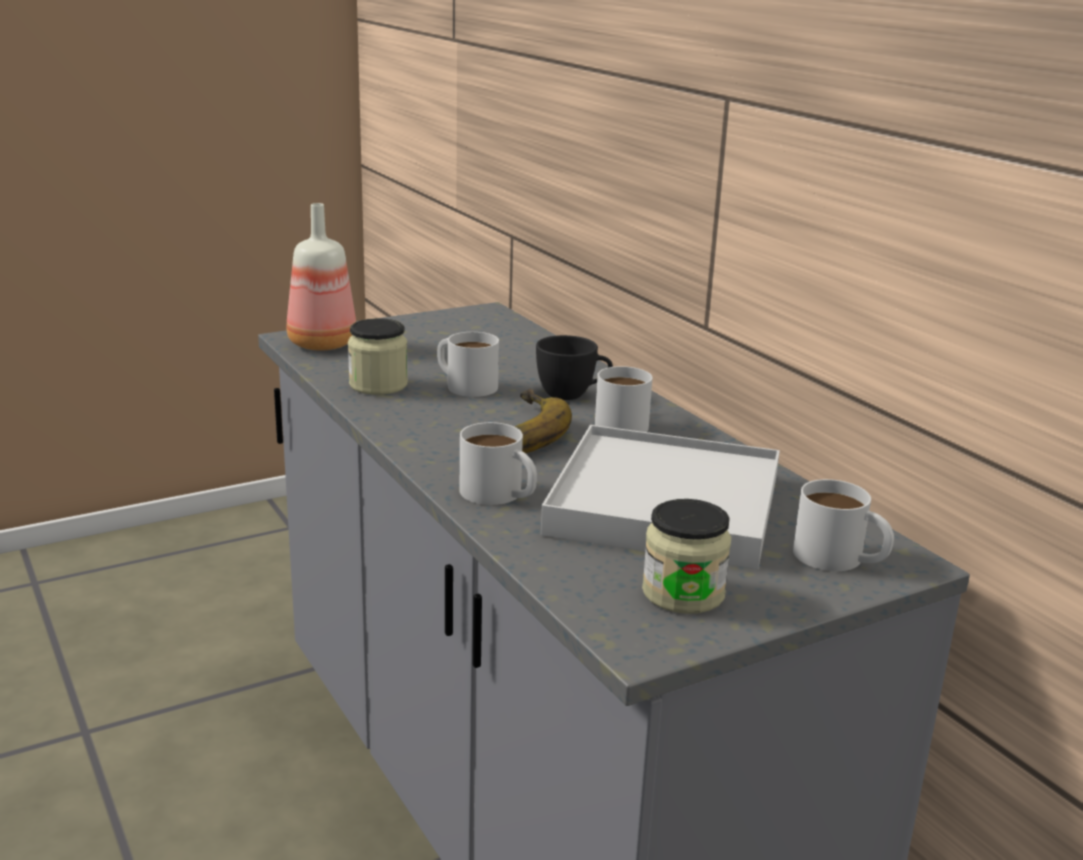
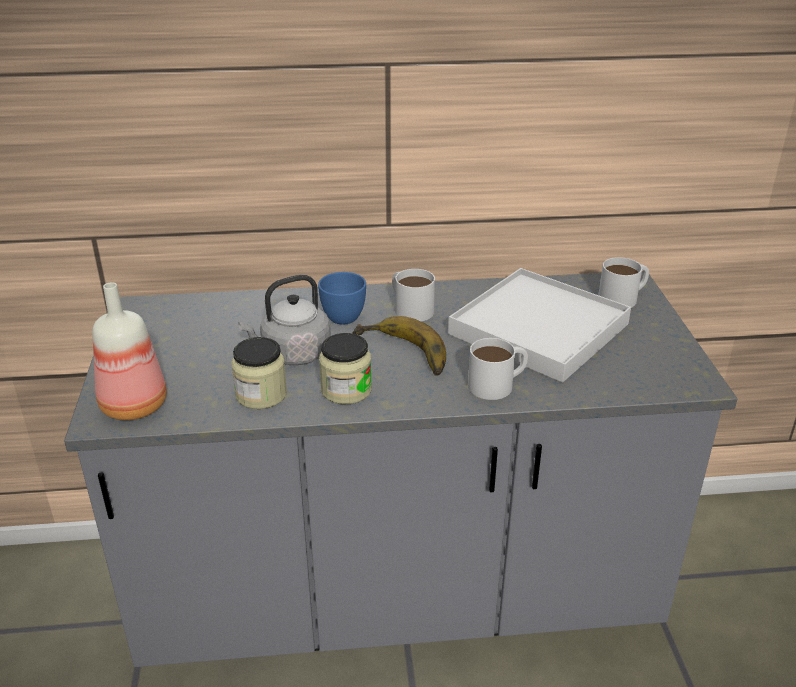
camera: 65 degrees left, 10 degrees up
(464, 384) = (292, 354): white mug -> grey kettle
(572, 394) = (347, 315): black cup -> blue cup
(683, 593) = (648, 354): jar -> jar (346, 390)

